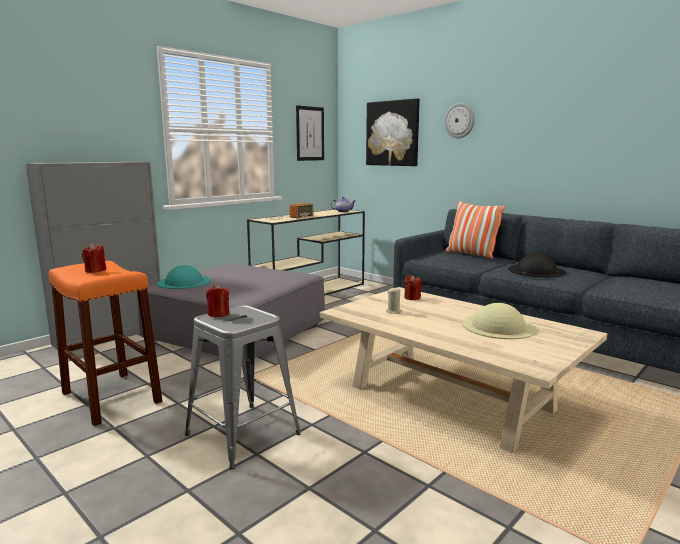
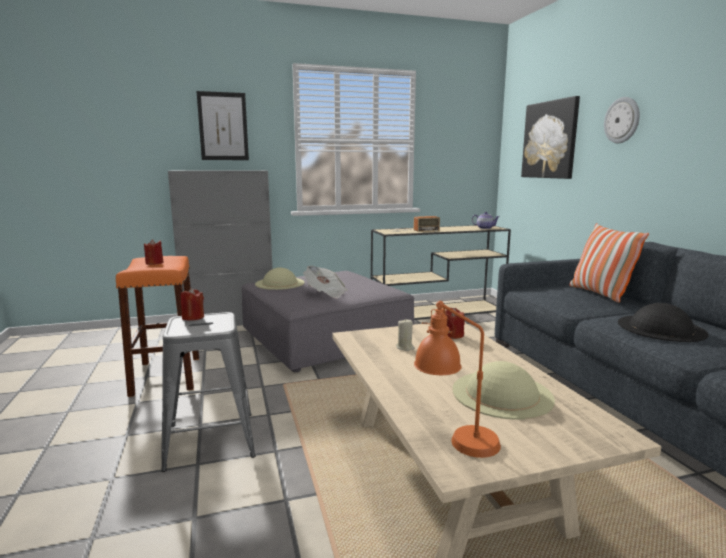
camera: 30 degrees right, 0 degrees up
(184, 282) = (279, 283): turquoise hat -> beige hat
(247, 284) = (325, 293): none -> newspaper
(310, 133) = (462, 142): picture -> picture (223, 126)
(512, 355) = (454, 438): none -> orange table lamp

